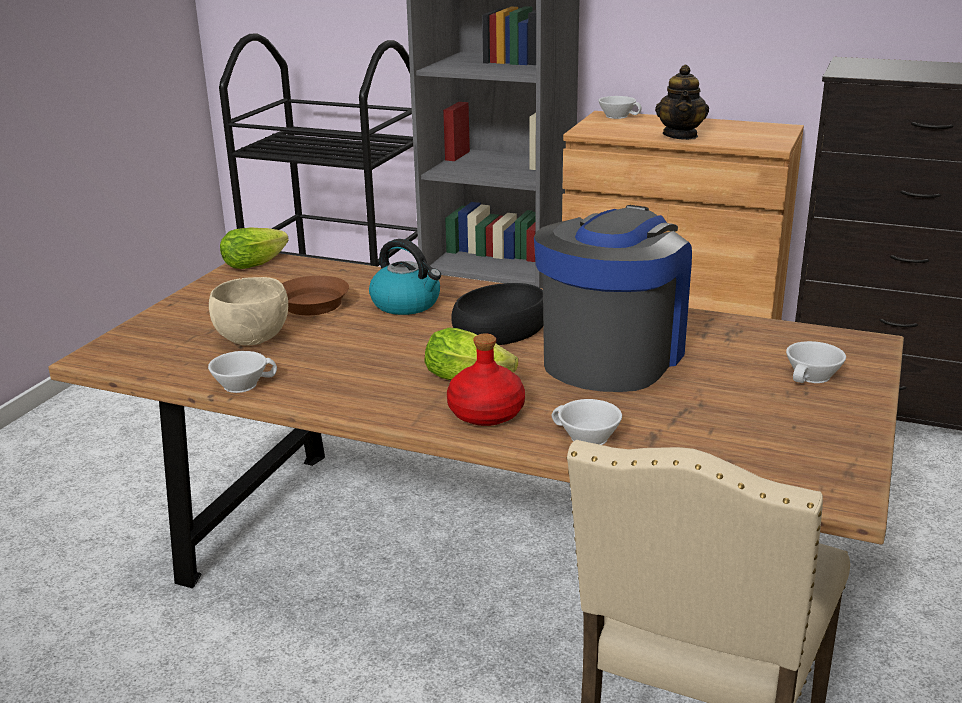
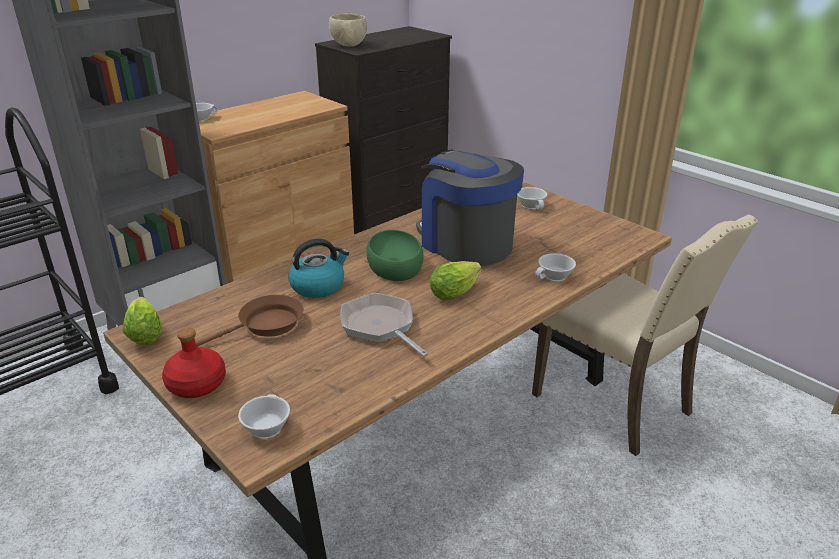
camera: 65 degrees left, 5 degrees up
(242, 383) = (386, 379): white cup -> white cup (265, 427)
(252, 339) = (308, 362): beige bowl -> beige bowl (348, 45)
(347, 355) = (380, 326): none -> frying pan
(485, 413) = (505, 297): red bottle -> red bottle (196, 385)
(500, 328) = (394, 264): black bowl -> green bowl
(681, 135) = (274, 116): teapot -> none

